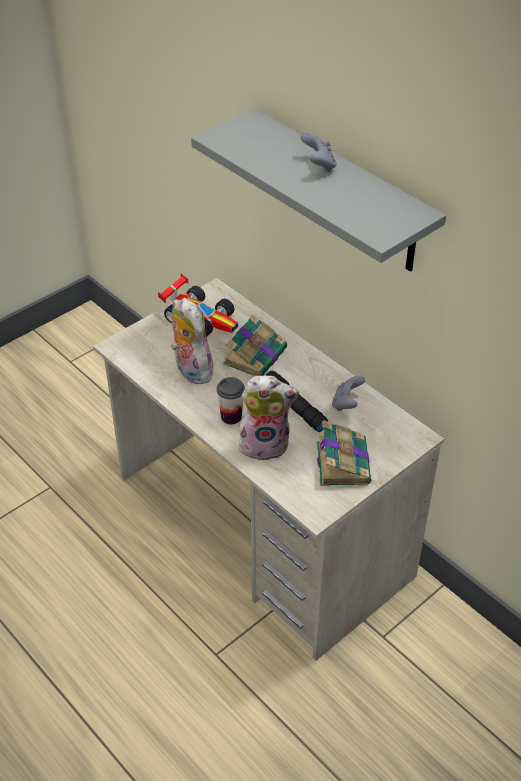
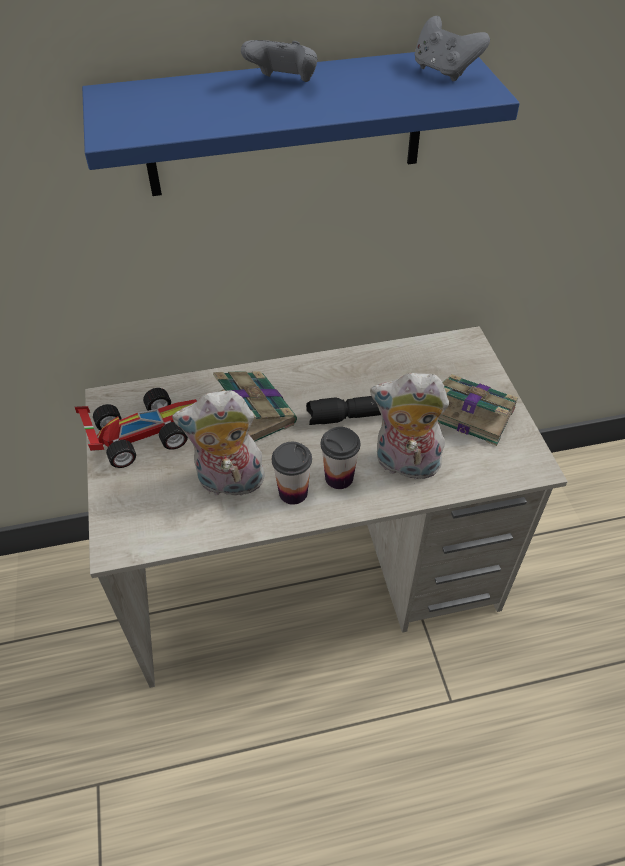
camera: 60 degrees left, 5 degrees up
(204, 401) = (293, 492): none -> cup
(265, 444) = (405, 465): plush toy -> plush toy turned 105 degrees counterclockwise
(341, 192) = (285, 124): grey shelf -> blue shelf
(346, 403) = (385, 371): grey game controller -> grey game controller (444, 72)

